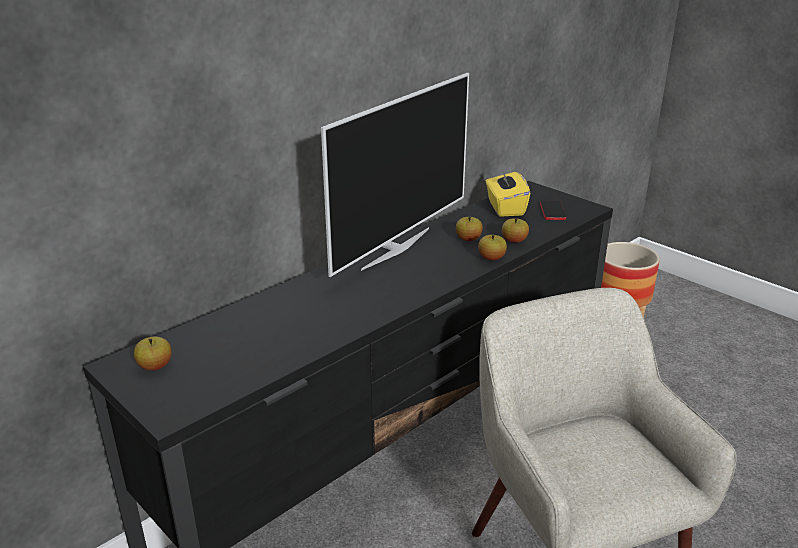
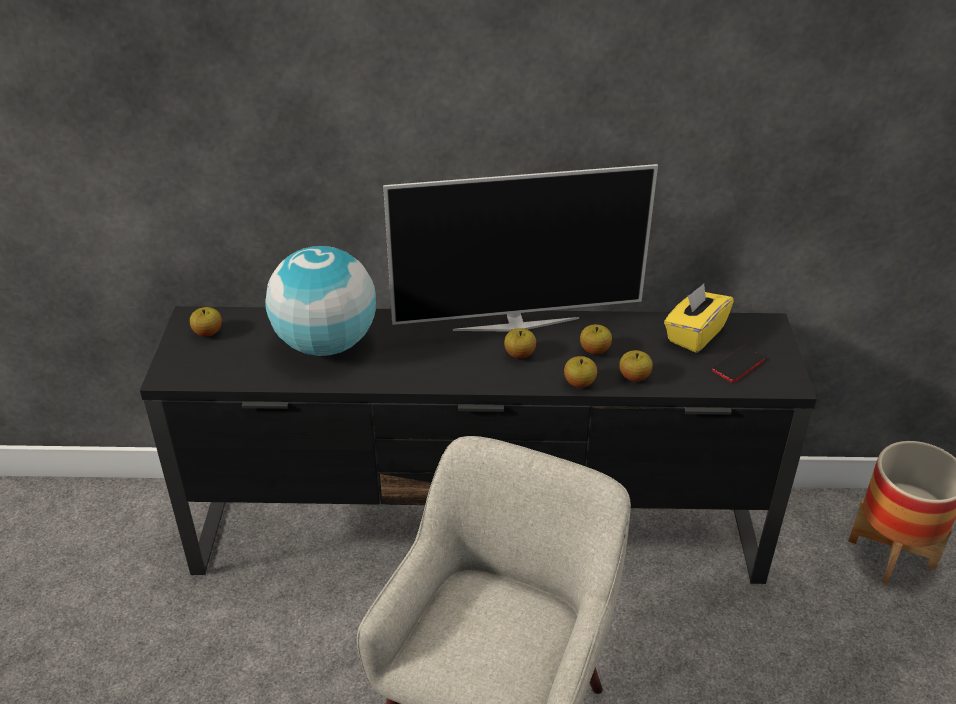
camera: 45 degrees right, 10 degrees up
(280, 322) = (326, 344): none -> globe
(429, 262) = (519, 354): none -> apple

